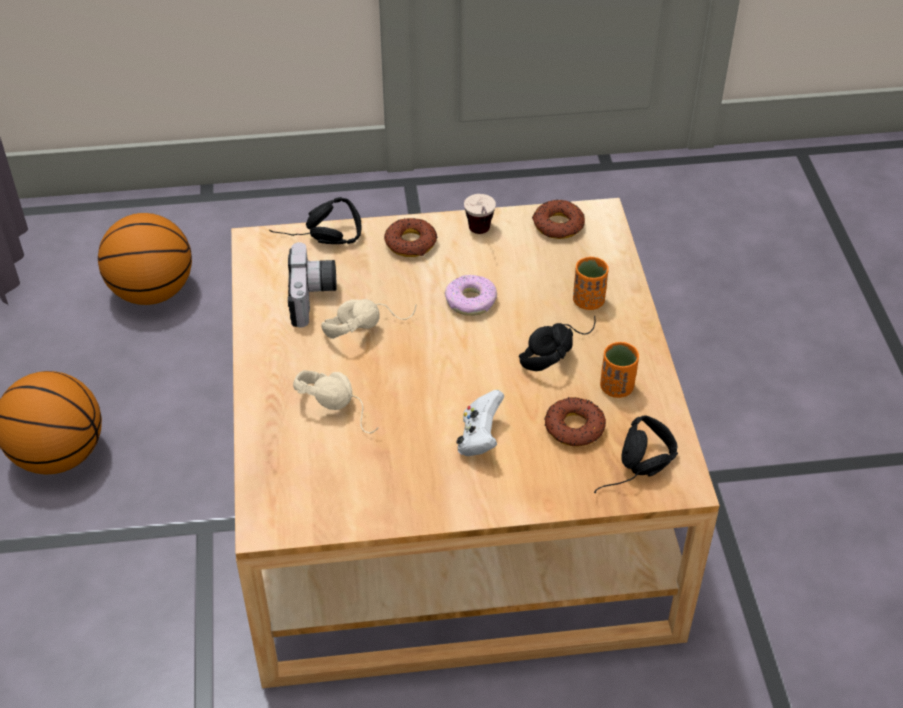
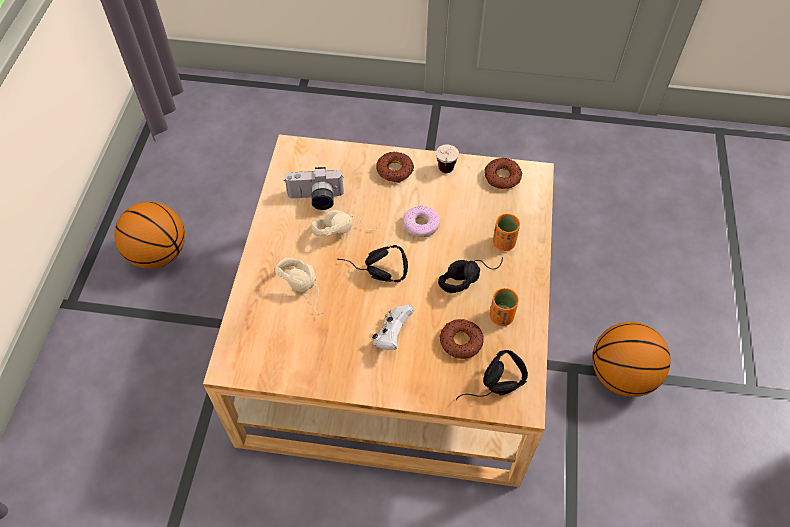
camera: 15 degrees right, 10 degrees up
(152, 291) = (248, 150): basketball -> basketball (621, 374)
(314, 298) = (316, 199): camera -> camera turned 75 degrees clockwise
(318, 240) = (332, 155): black headphones -> black headphones (373, 273)

